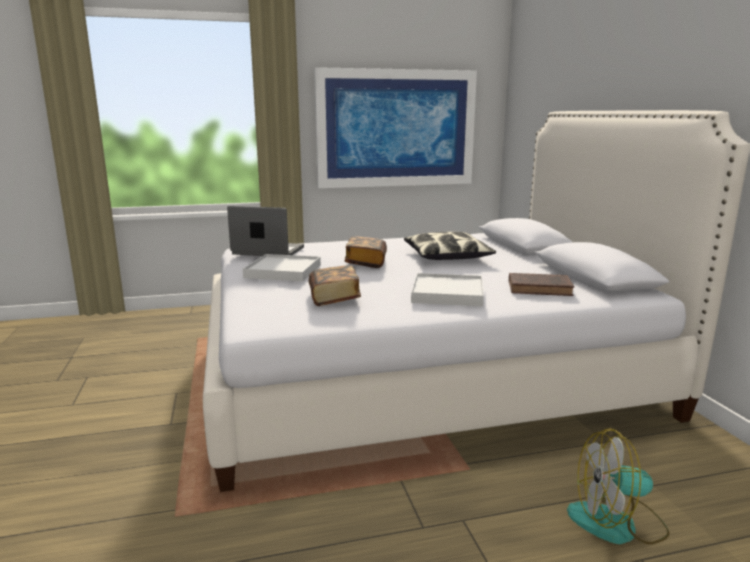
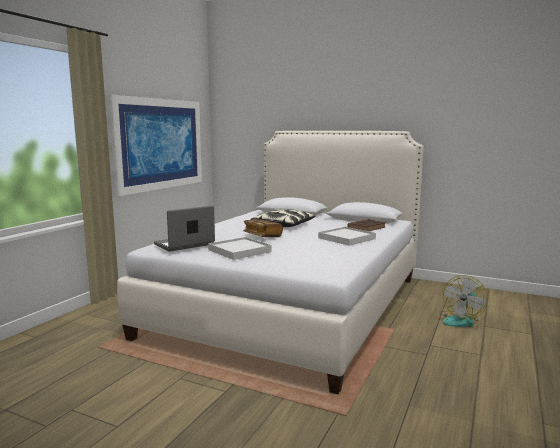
camera: 50 degrees left, 5 degrees down
(334, 298) = (314, 254): book -> none

